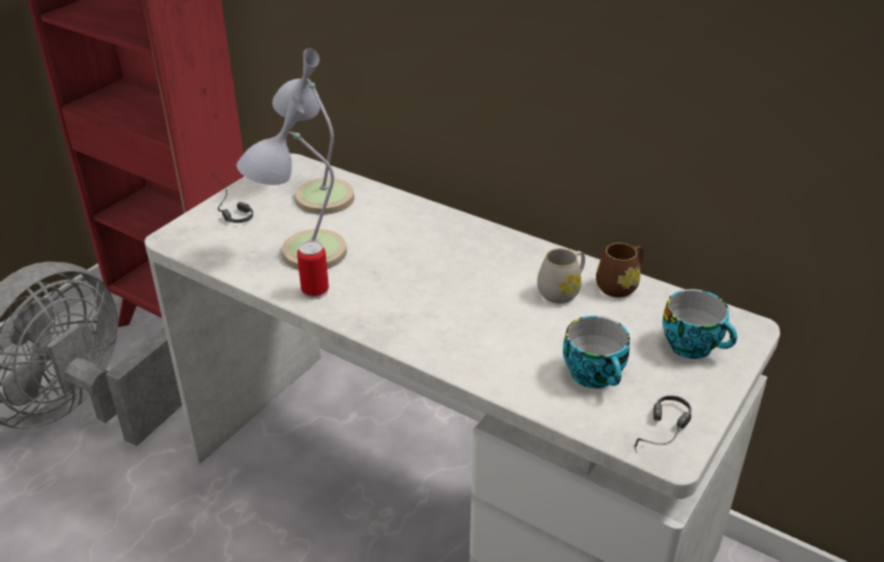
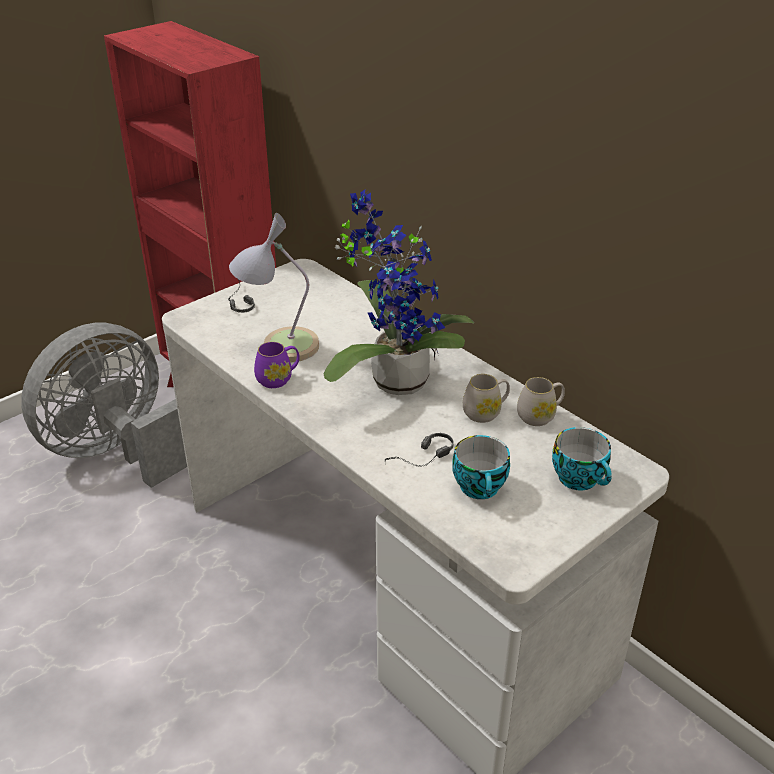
camera: 15 degrees right, 0 degrees up
(315, 291) = (278, 378): can -> purple mug
(317, 192) = (314, 296): table lamp -> none
(446, 270) = (394, 378): none -> potted plant
(620, 285) = (540, 415): brown mug -> white mug
(662, 437) = (513, 550): headphones -> headphones (421, 461)

